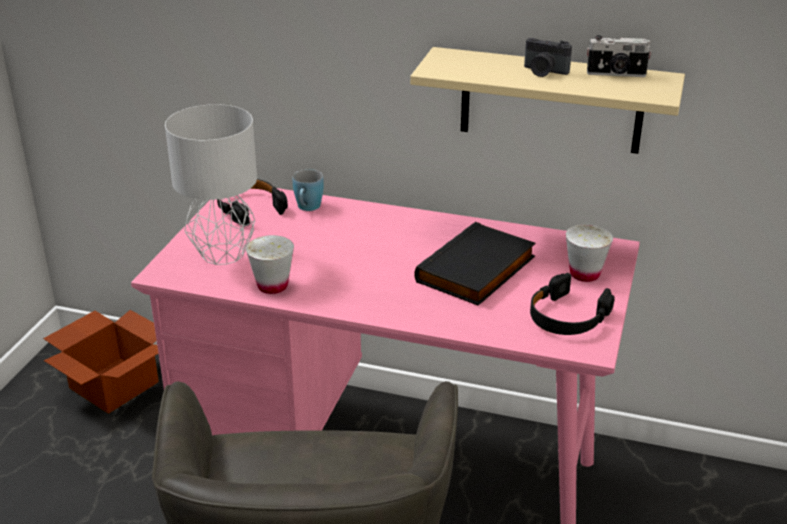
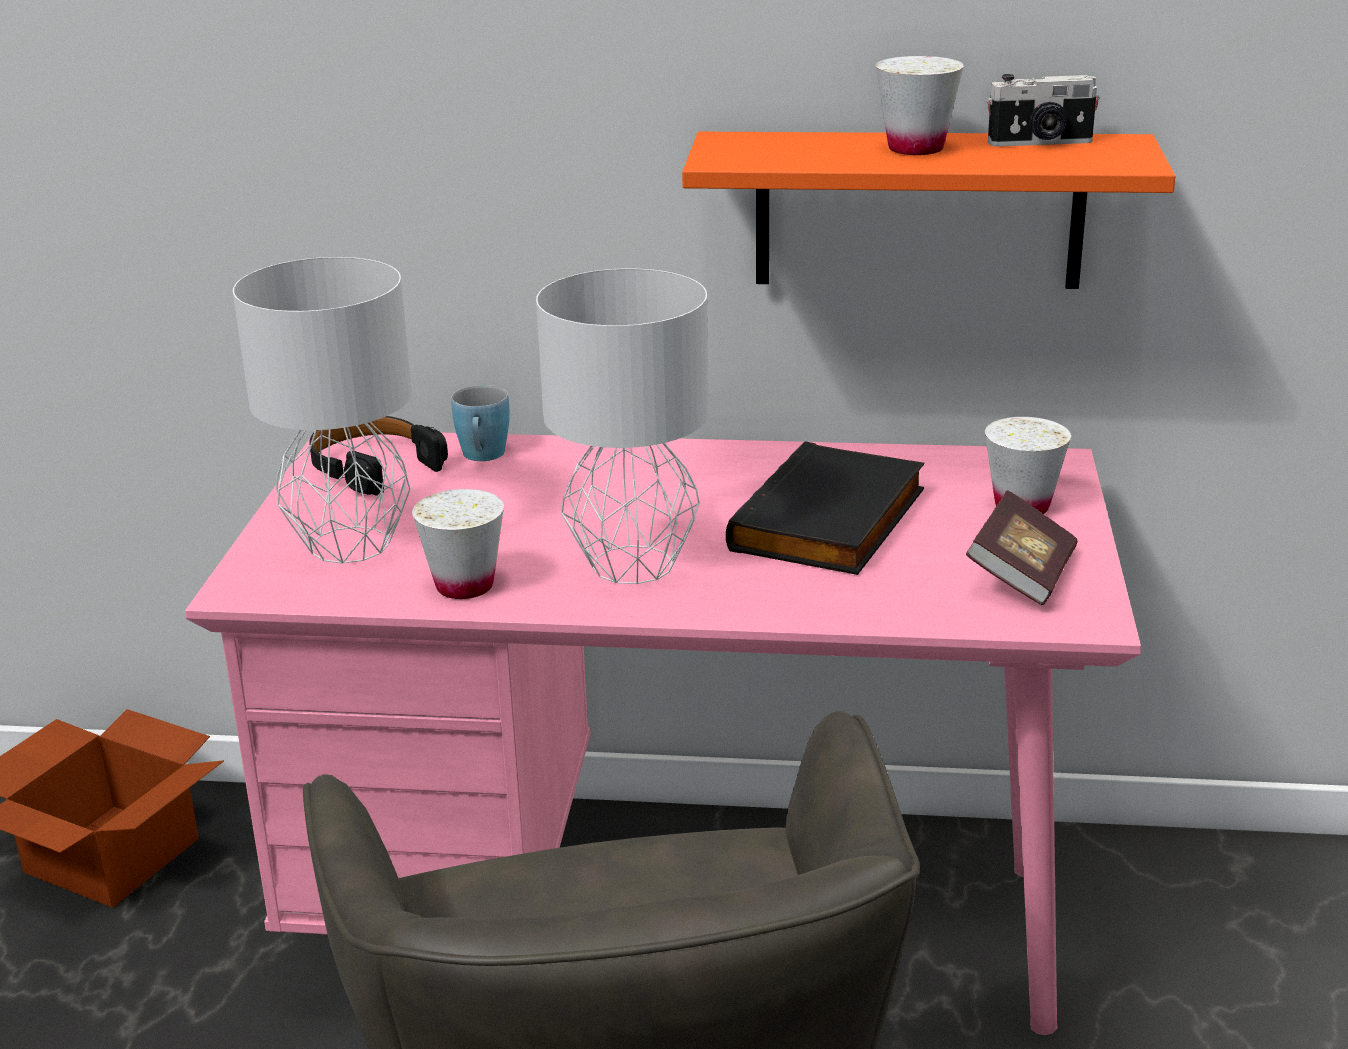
camera: 10 degrees left, 5 degrees down
(364, 283) = (634, 563): none -> grey table lamp
(544, 72) = (915, 148): camera -> white cup
(551, 101) = (919, 210): beige shelf -> orange shelf
(567, 317) = (1021, 575): black headphones -> book

